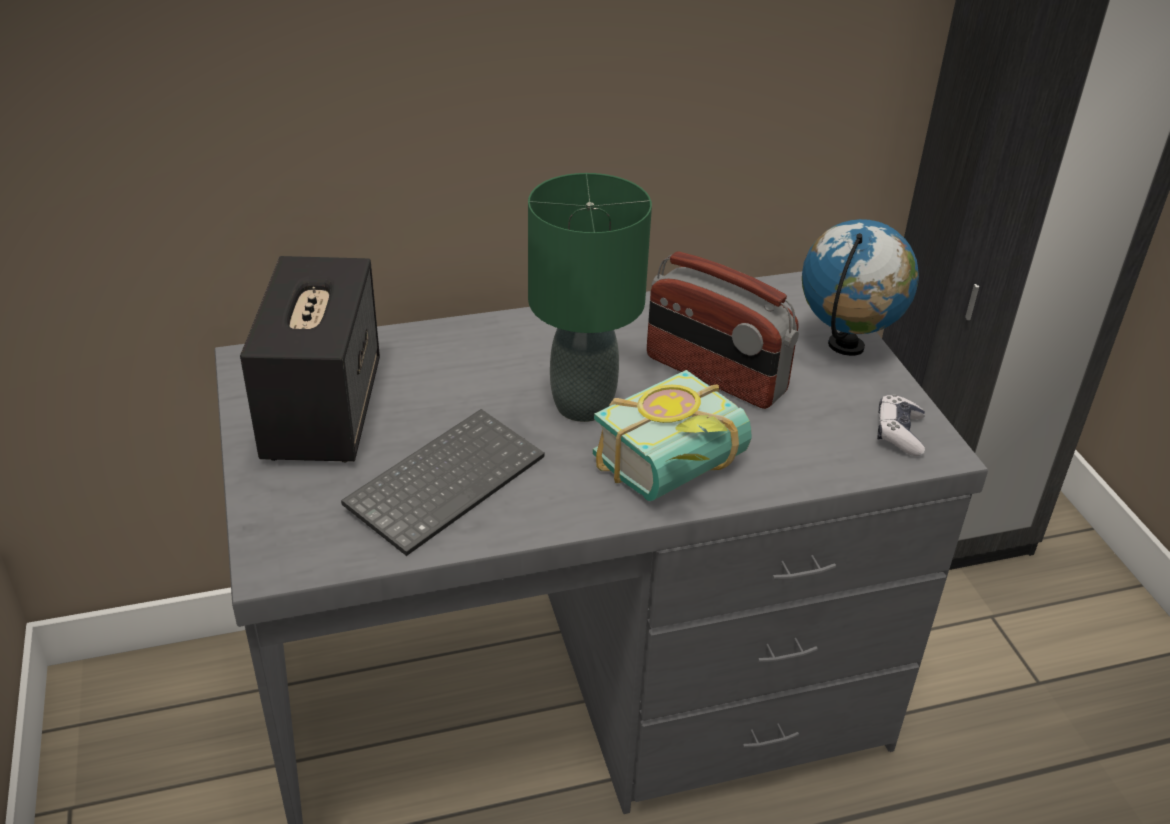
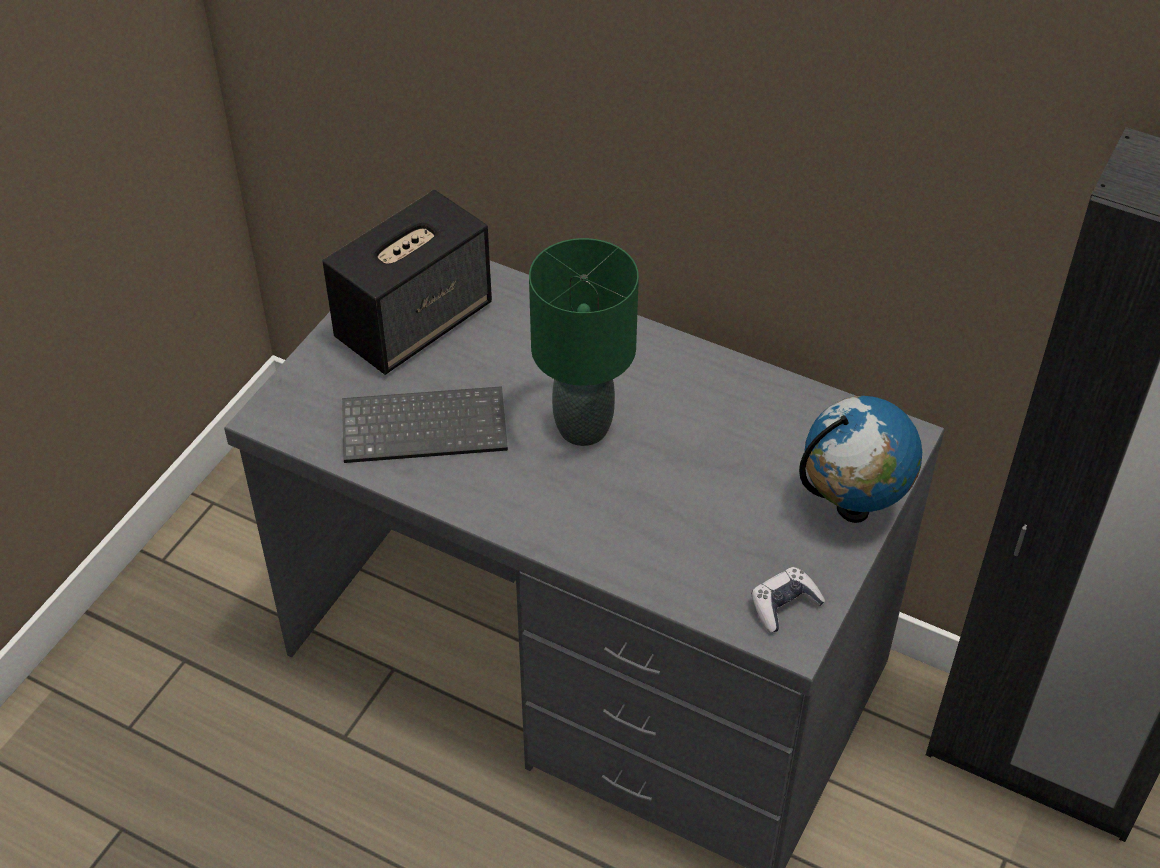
camera: 45 degrees right, 10 degrees up
(679, 471) = (582, 522): book -> none
(714, 375) = (710, 465): radio -> none

